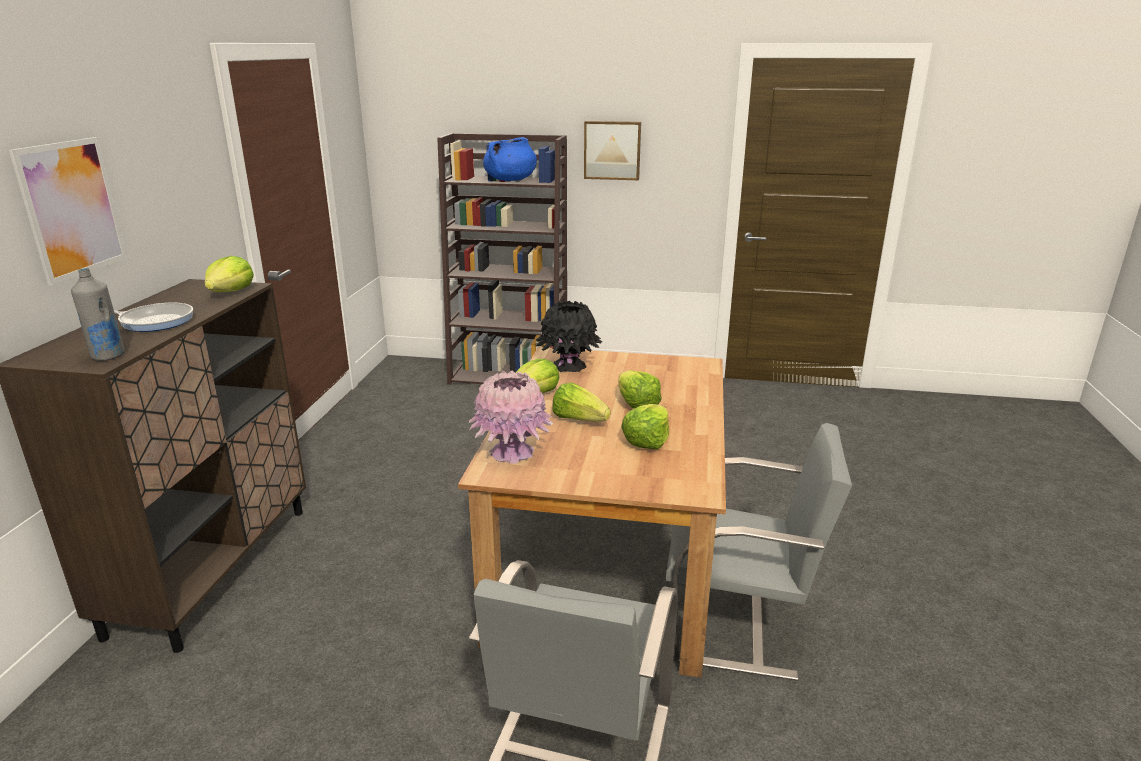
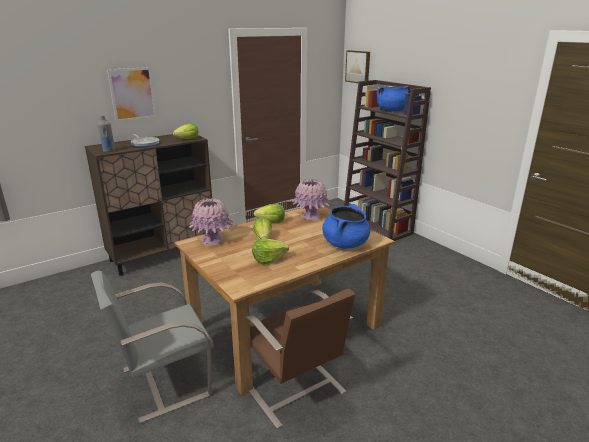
camera: 45 degrees right, 0 degrees up
(569, 366) = (310, 216): black vase -> pink vase
(612, 150) = (456, 100): picture -> picture (358, 67)
(636, 403) = (301, 243): lettuce -> none
(684, 383) = (345, 244): none -> blue cooking pot
(739, 624) = (294, 389): grey chair -> brown chair

